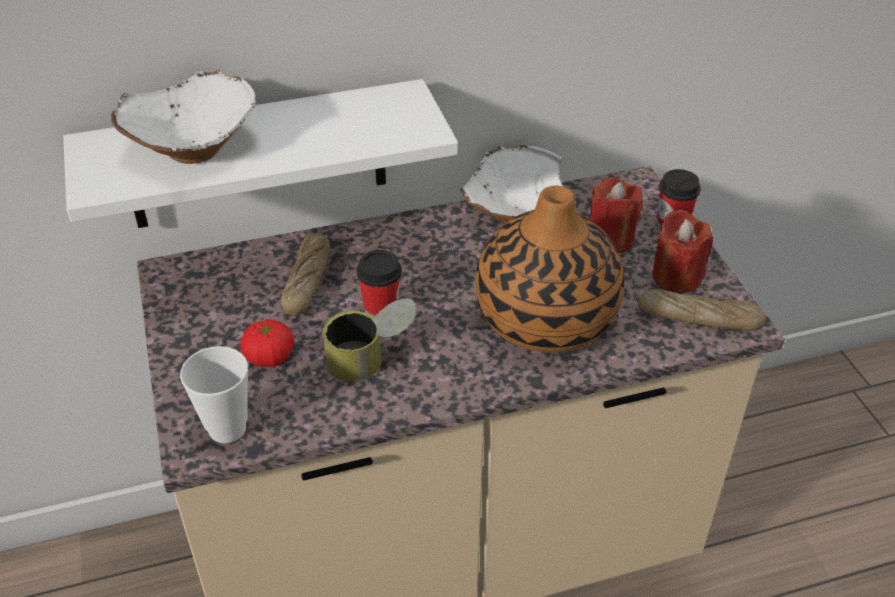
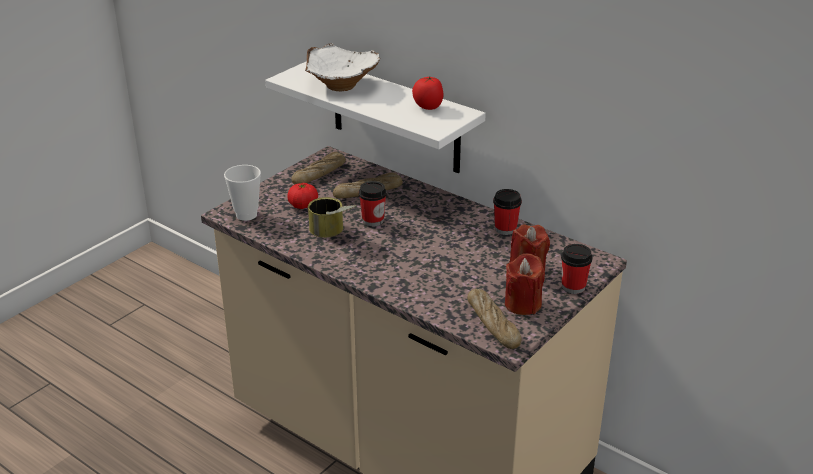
camera: 55 degrees right, 10 degrees down
(206, 304) = (319, 174): none -> bread
(357, 111) = (428, 107): none -> tomato
(512, 213) = (505, 229): white bowl -> cup
(546, 318) = (427, 272): vase -> none

